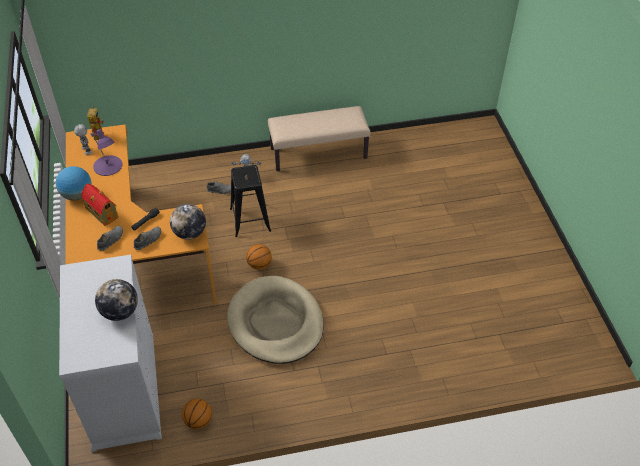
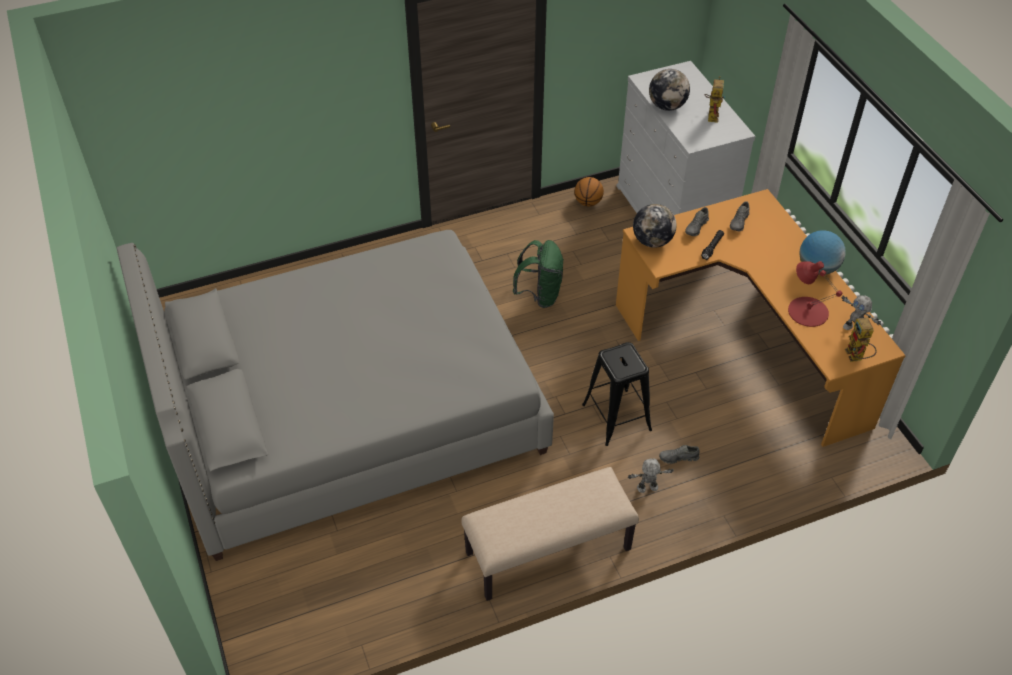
camera: 170 degrees right, 0 degrees up
(84, 295) = (711, 115): none -> toy robot
(101, 212) = (772, 251): toy house -> none
(108, 166) = (807, 311): purple table lamp -> red table lamp
(259, 265) = (581, 357): basketball -> none
(276, 322) = (540, 295): beige dog bed -> green backpack
(436, 246) = (351, 414): none -> grey bed

